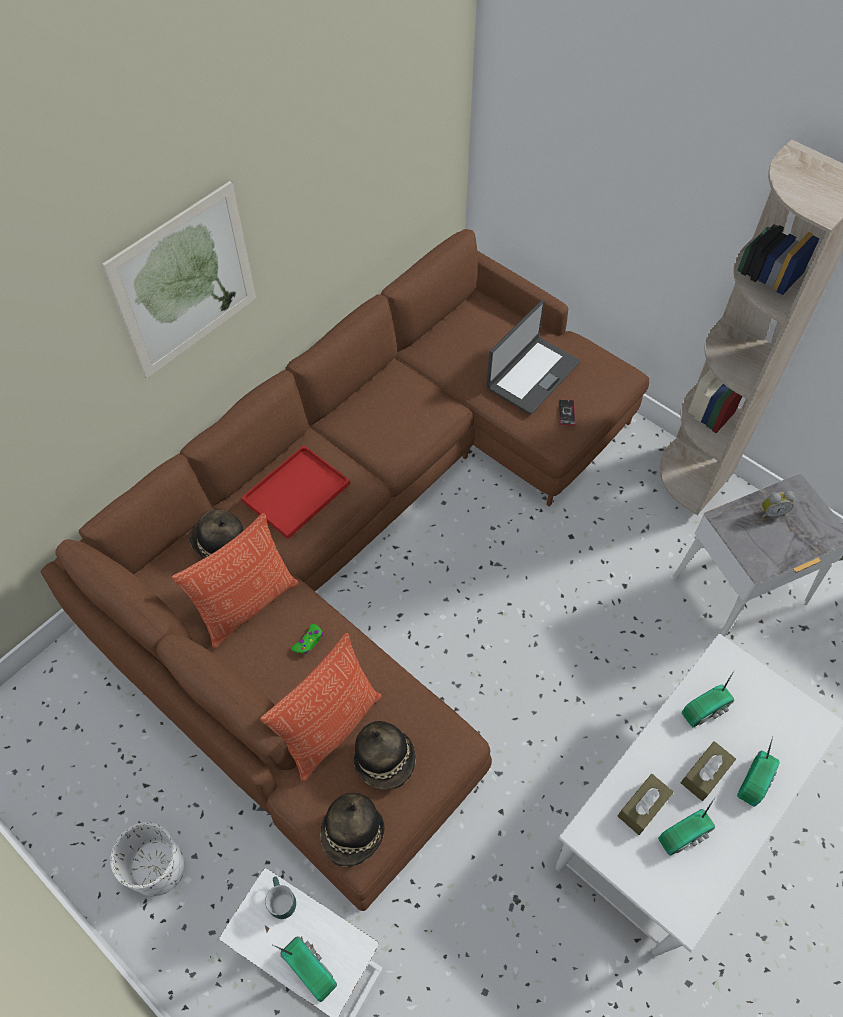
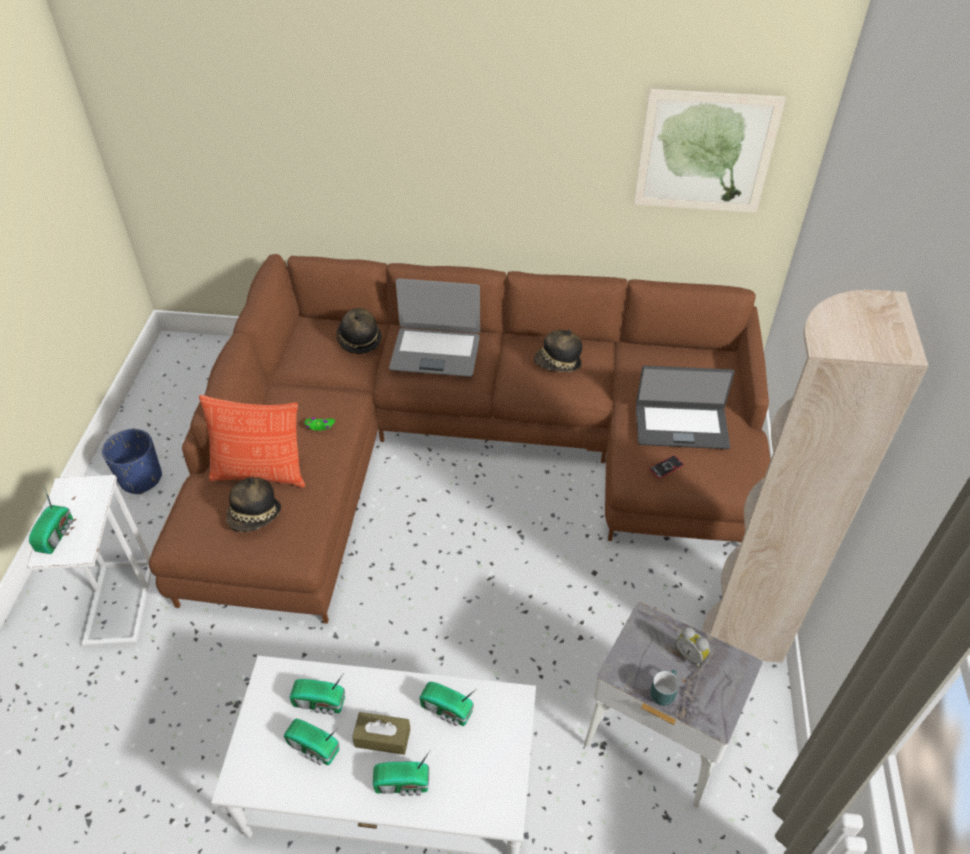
camera: 55 degrees right, 10 degrees down
(158, 868) = (141, 478): white planter -> blue planter
(185, 282) = (449, 140): picture -> picture (705, 152)
(248, 605) = (326, 381): orange pillow -> none
(280, 901) = (95, 494): turquoise mug -> turquoise mug (662, 691)
(297, 490) = (435, 352): red tray -> laptop
(353, 834) = (187, 529): hat -> hat (557, 364)
(643, 807) = (320, 703): brown tissue box -> radio

